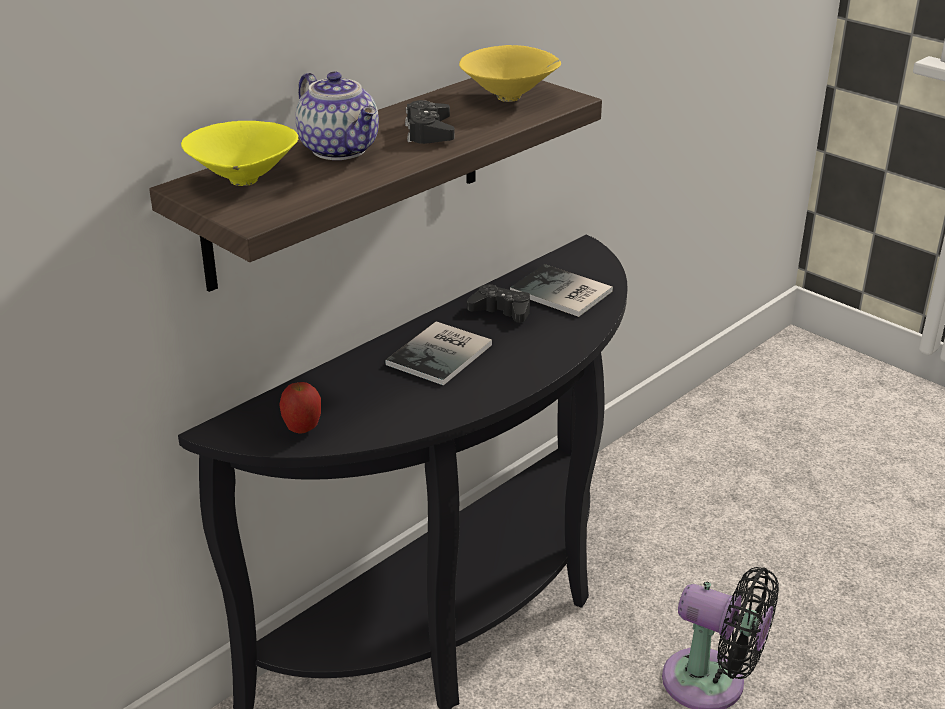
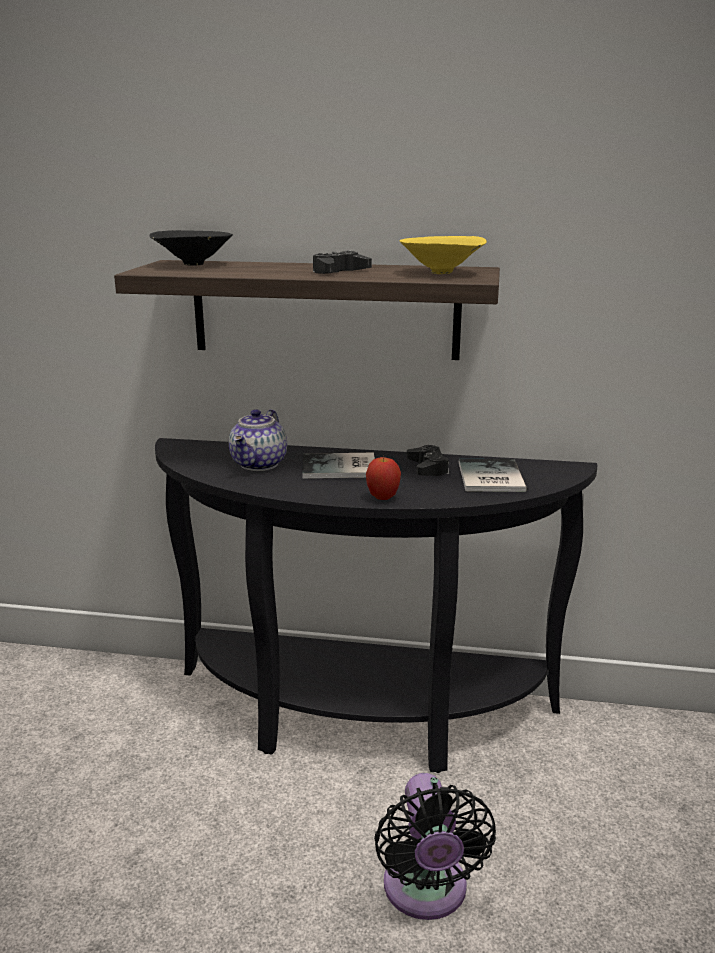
camera: 55 degrees right, 10 degrees down
(243, 182) = (191, 265): yellow bowl -> black bowl
(302, 429) = (199, 460): apple -> apple (383, 498)
(341, 150) = (273, 267): teapot -> teapot (260, 464)

